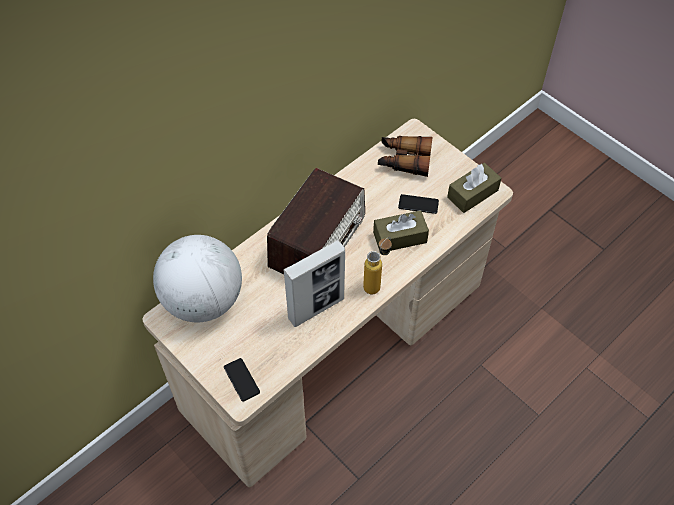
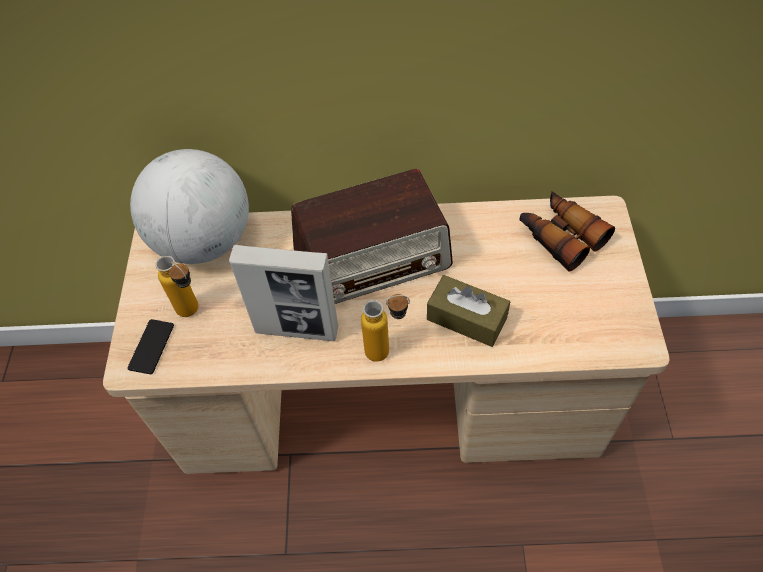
camera: 45 degrees right, 0 degrees up
(245, 344) = (194, 313): none -> bottle
(418, 204) = (527, 296): phone -> none
(472, 194) = (609, 329): brown tissue box -> none

